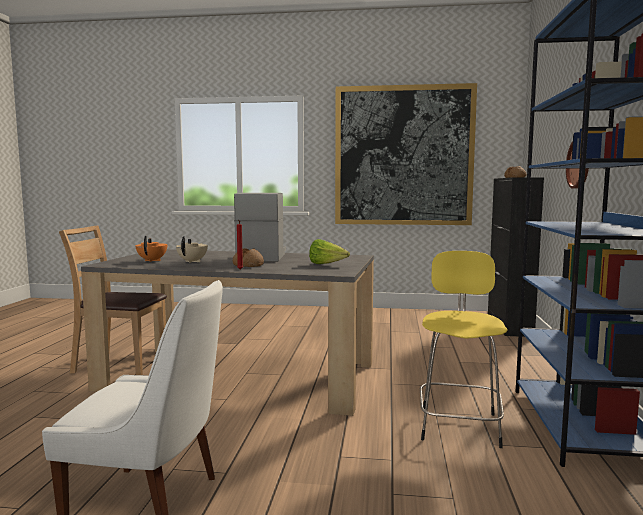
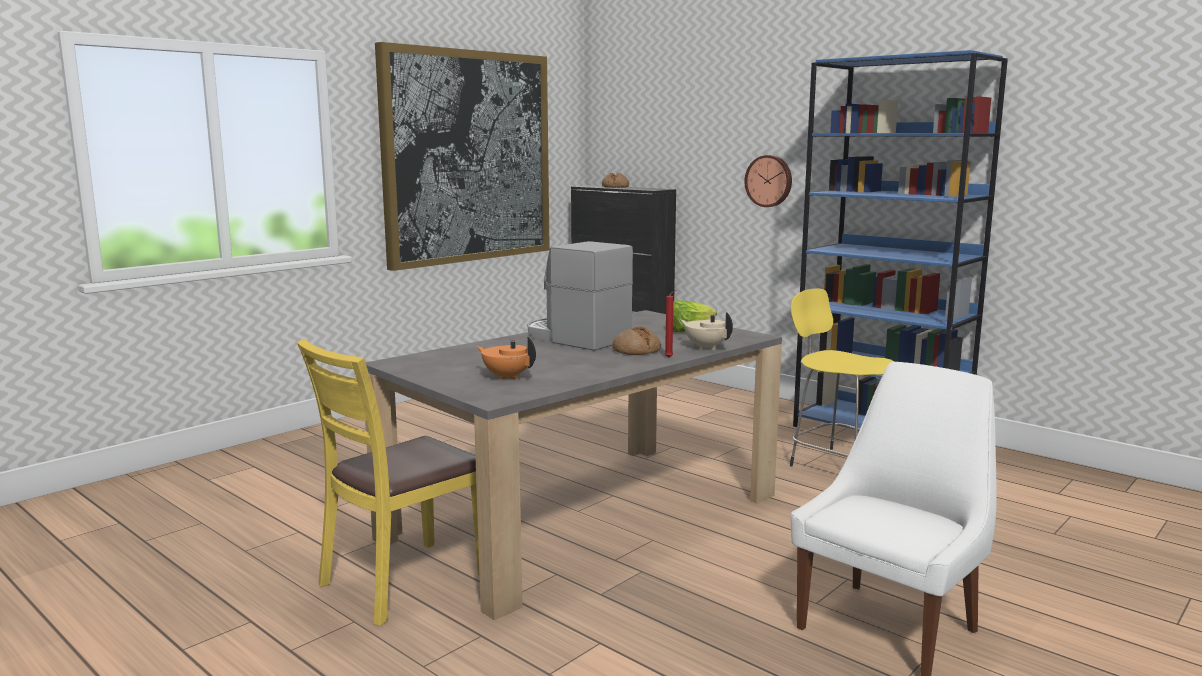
camera: 55 degrees left, 5 degrees up
(119, 364) = (403, 581): brown chair -> yellow chair
(193, 261) = (558, 364): beige teapot -> beige teapot (706, 347)

